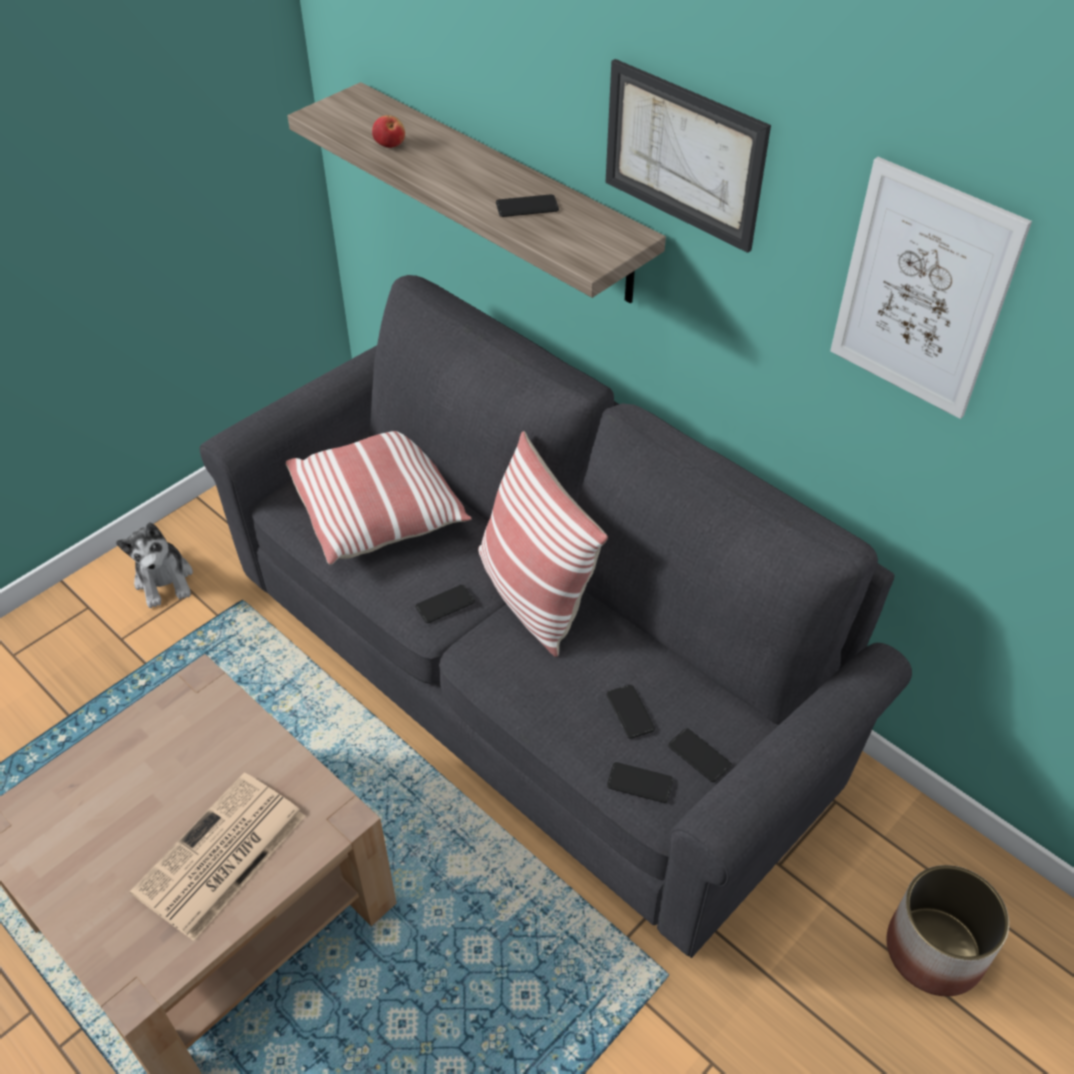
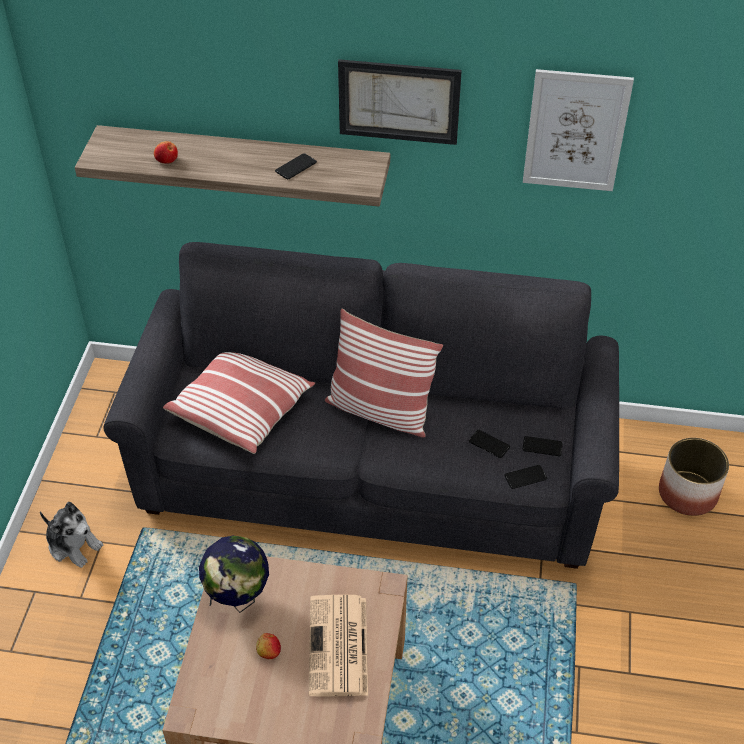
camera: 35 degrees left, 0 degrees up
(143, 809) = (268, 651): none -> apple
(172, 726) = (238, 599): none -> globe
(445, 604) = (335, 442): phone -> none

